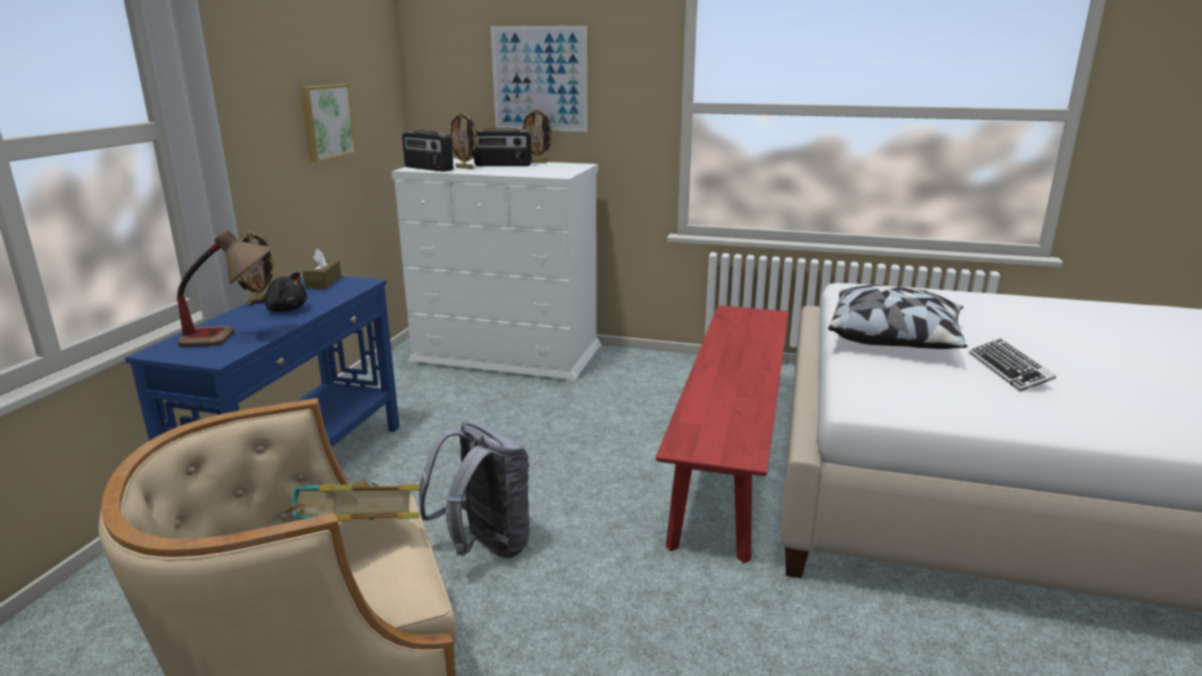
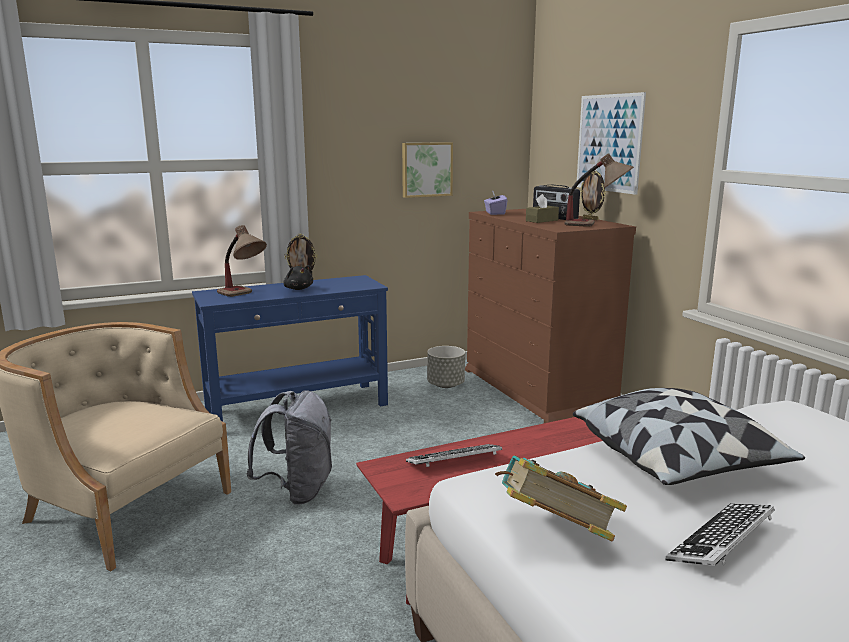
camera: 50 degrees right, 5 degrees down
(323, 282) = (354, 280): brown tissue box -> brown tissue box (542, 220)
(358, 539) = (148, 420): book -> book (553, 534)
(418, 384) = (446, 385): none -> grey planter
(428, 168) = (494, 213): radio -> purple tissue box
(465, 168) = (520, 216): picture frame -> none
(508, 355) = (538, 389): white dresser -> brown dresser
(567, 167) = (596, 225): none -> table lamp
(713, 417) = (454, 461): none -> keyboard

